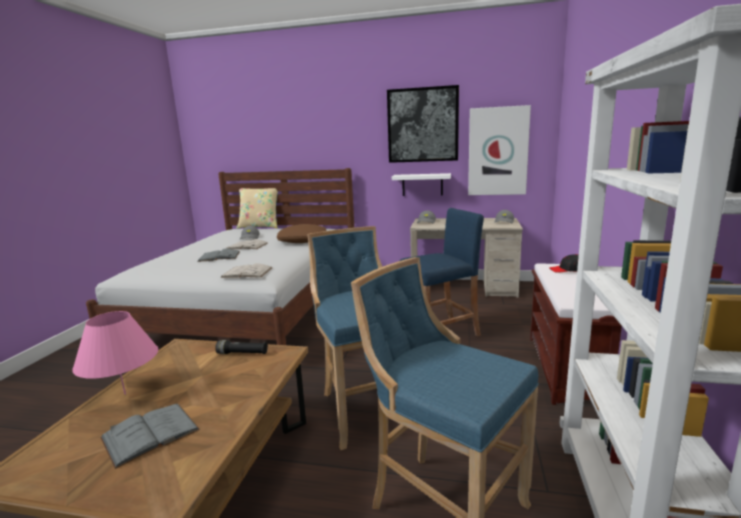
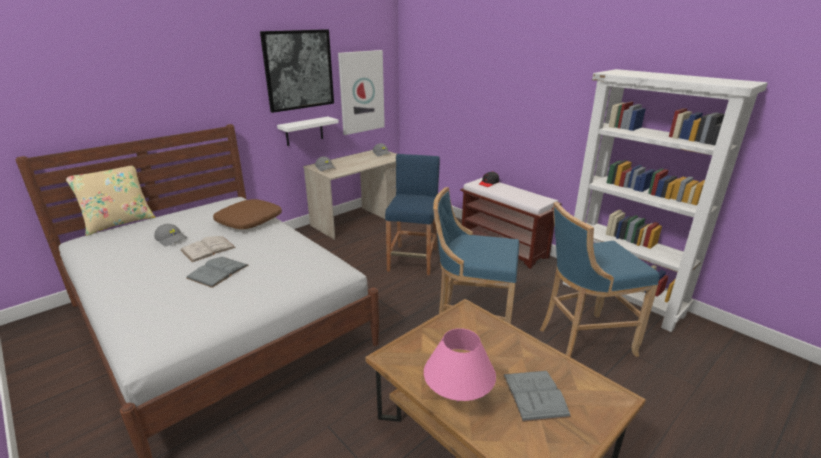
camera: 55 degrees left, 10 degrees up
(242, 353) = (444, 328): black flashlight -> none
(247, 272) = (310, 271): white book -> none

